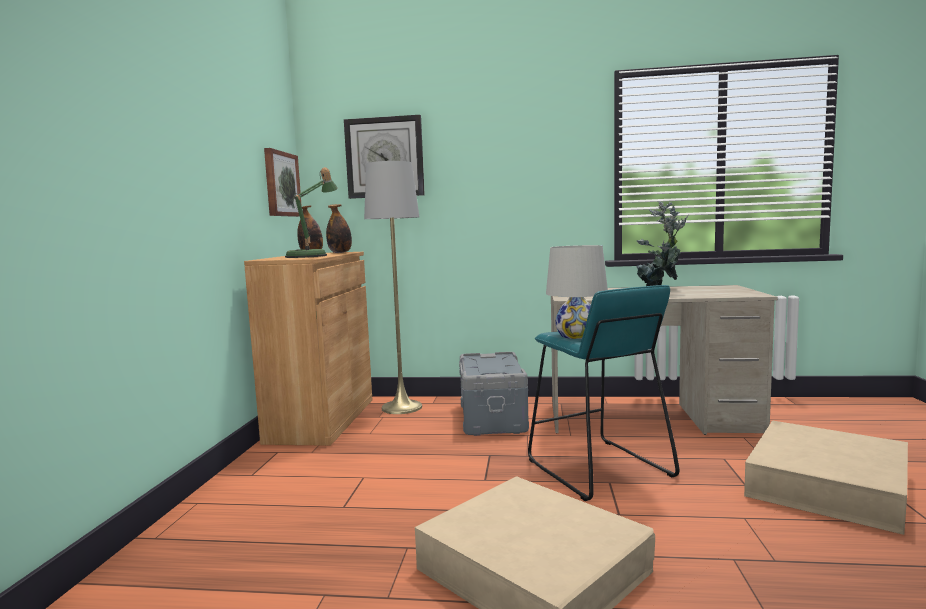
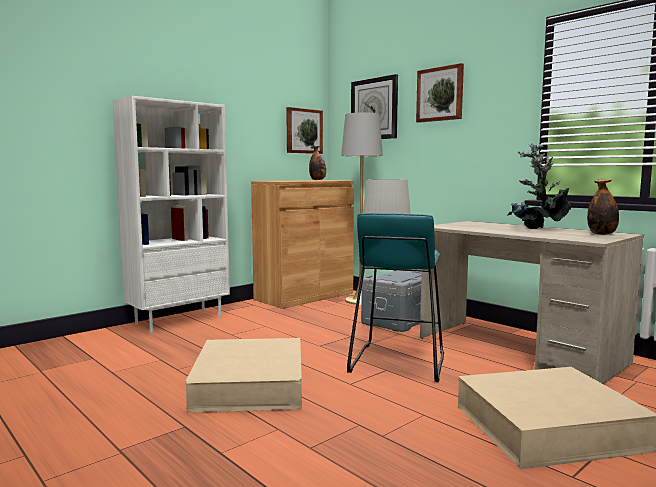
camera: 40 degrees right, 0 degrees up
(207, 515) = (179, 320): none -> white bookcase
(311, 256) = (295, 180): table lamp -> none
(340, 252) = (332, 180): bottle -> bottle (602, 234)
(486, 143) = (440, 94): none -> picture

